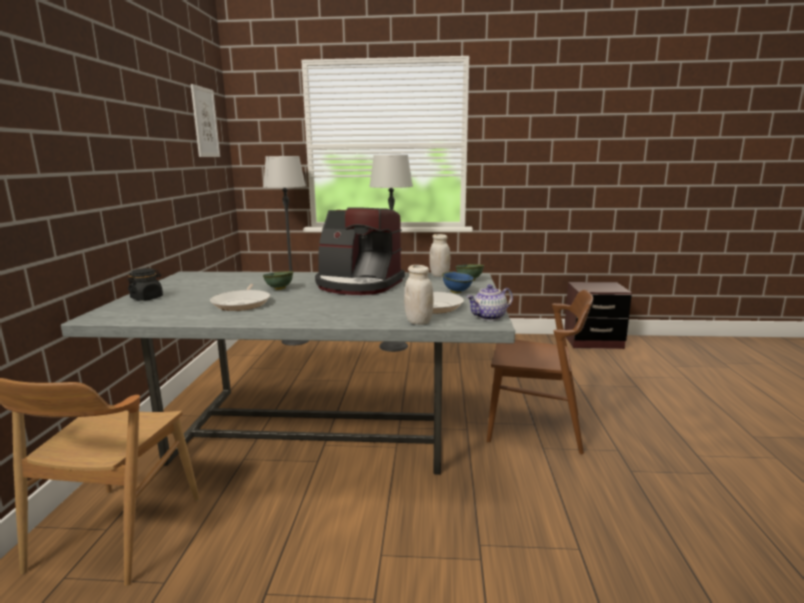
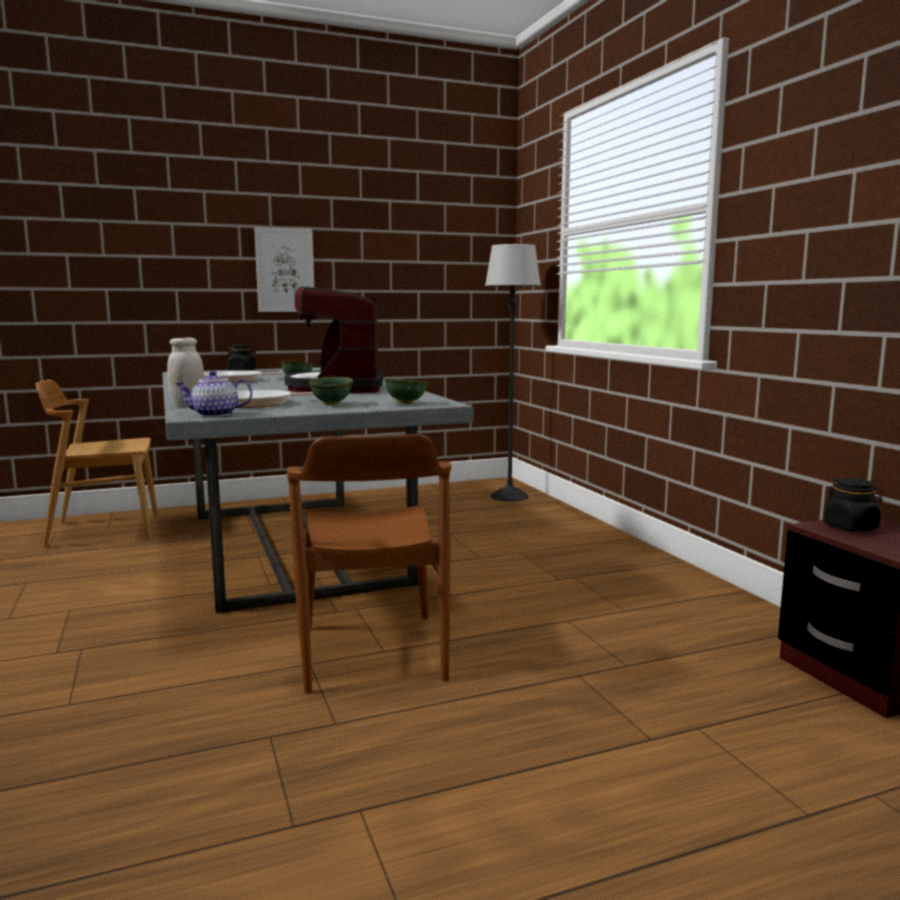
camera: 65 degrees right, 5 degrees down
(205, 122) = (451, 211): picture -> picture (285, 270)
(393, 346) = (562, 537): floor lamp -> none
(439, 275) = (423, 397): white jar -> none
(457, 292) = (332, 404): blue bowl -> green bowl
(489, 317) = (215, 415): teapot -> teapot turned 45 degrees counterclockwise
(587, 287) = (851, 527): none -> black jar

